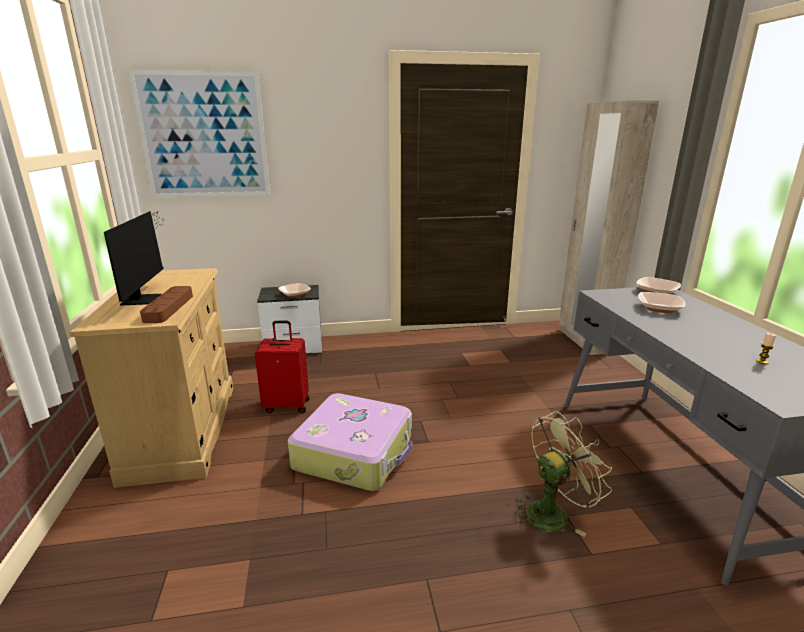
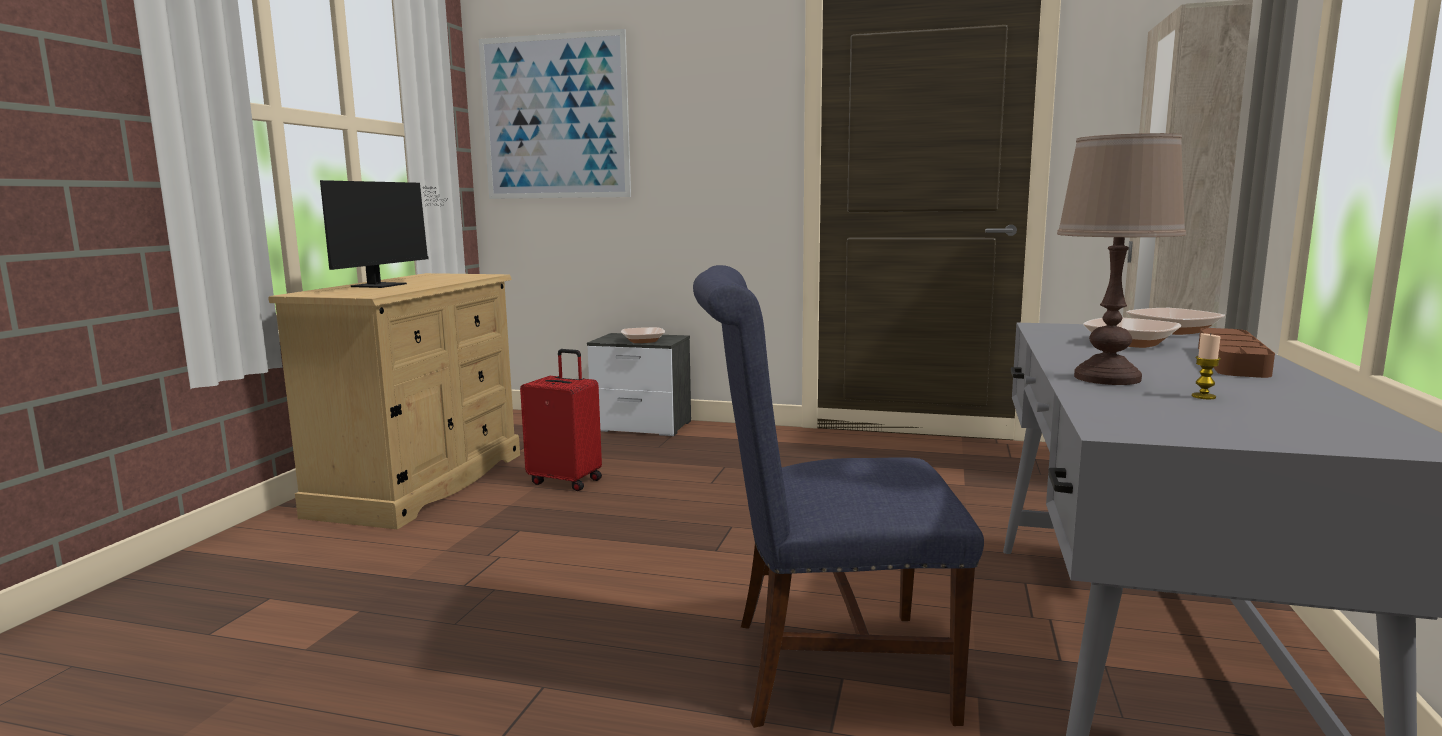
camera: 25 degrees right, 10 degrees down
(169, 308) = (391, 290): brown tray -> brown tray (1231, 360)
(355, 452) = (599, 541): suitcase -> none
(552, 512) = (822, 668): green fan -> blue chair
(704, 349) = (1108, 378): none -> brown table lamp

